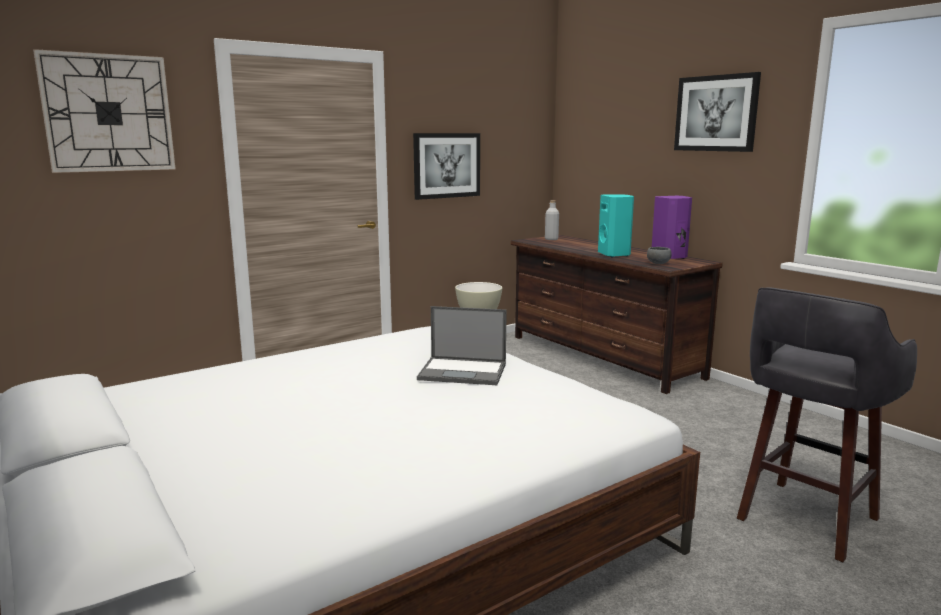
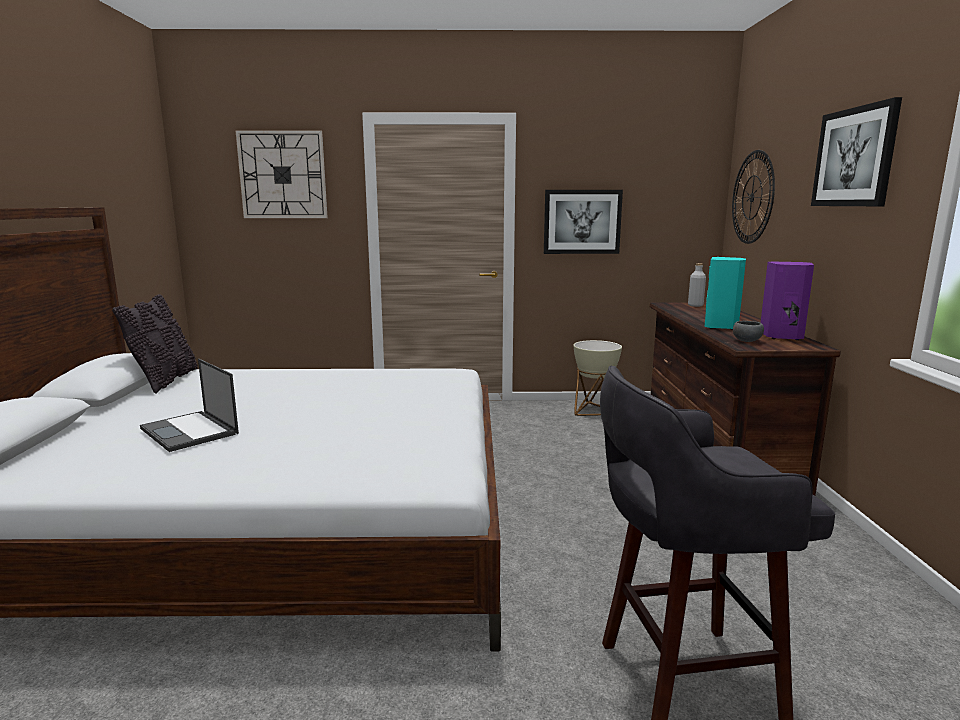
camera: 35 degrees right, 0 degrees up
(113, 406) = (165, 380): none -> black pillow
(464, 371) = (399, 408): laptop -> laptop (190, 431)
(592, 141) = (752, 197): none -> wall clock

